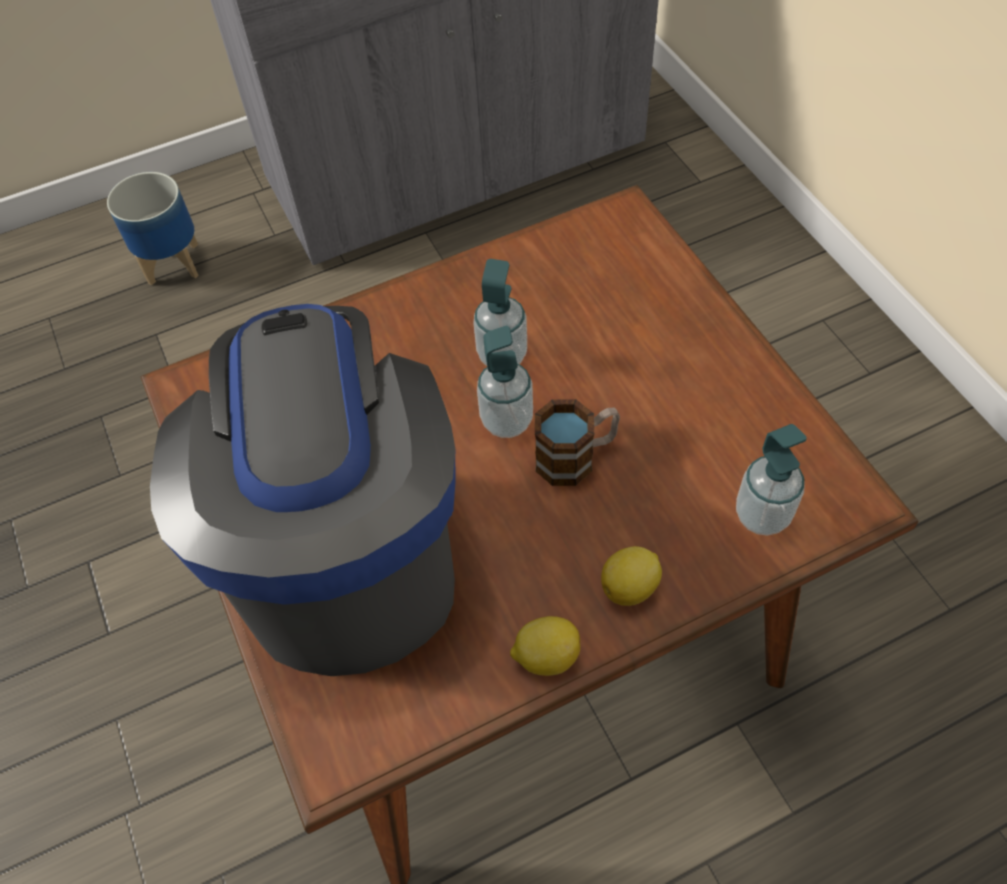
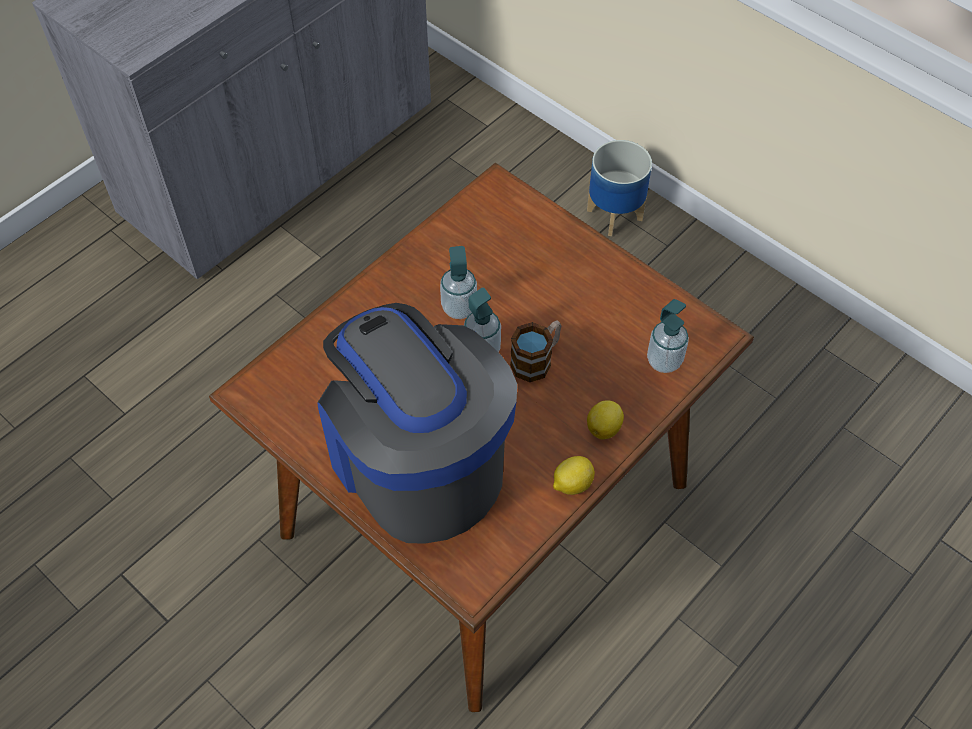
camera: 25 degrees left, 0 degrees up
(174, 263) = (69, 311): planter -> planter (615, 214)

